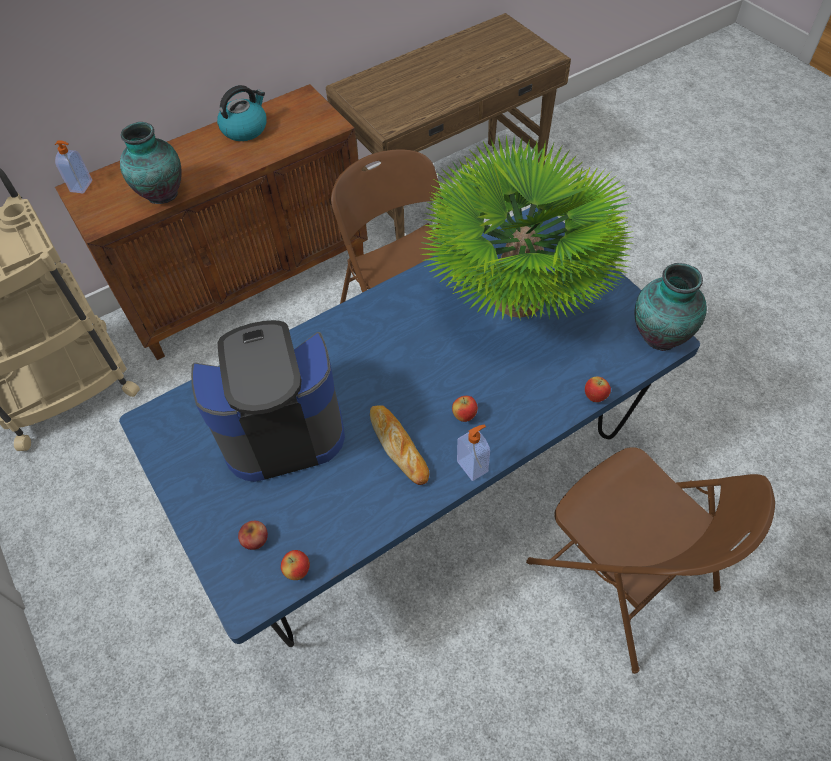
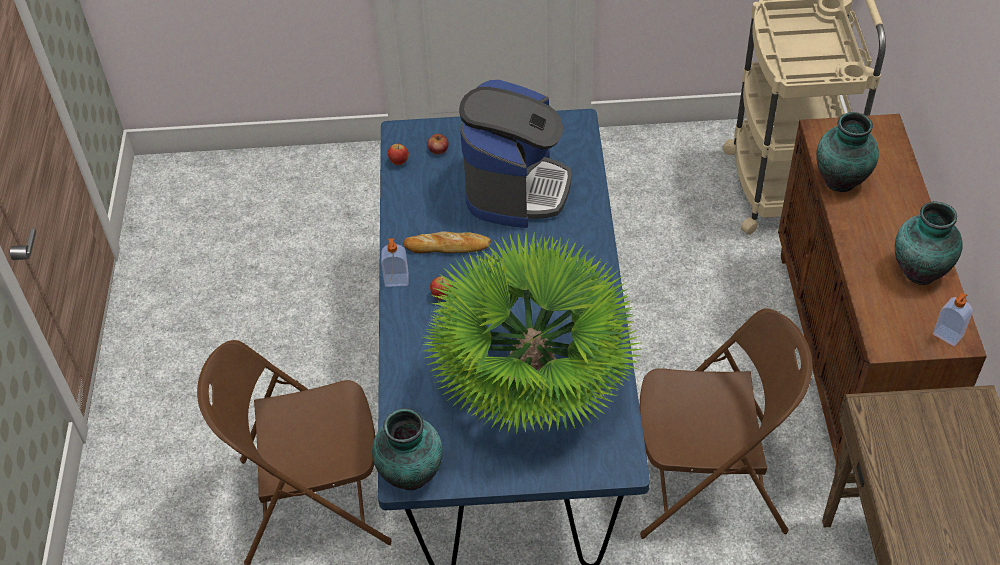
camera: 120 degrees right, 5 degrees down
(82, 186) = (888, 130): soap dispenser -> soap dispenser (947, 336)
(245, 128) = (920, 270): kettle -> vase
(595, 397) = (391, 388): apple -> none

